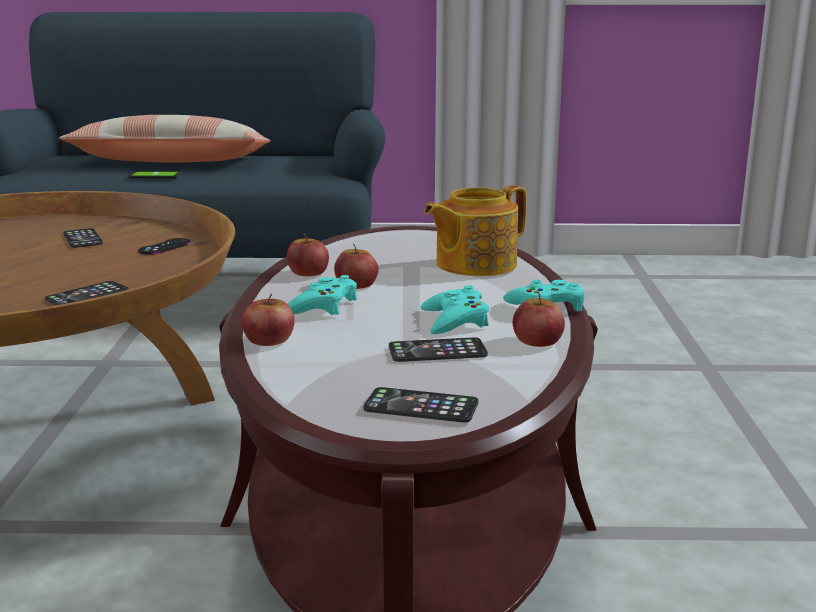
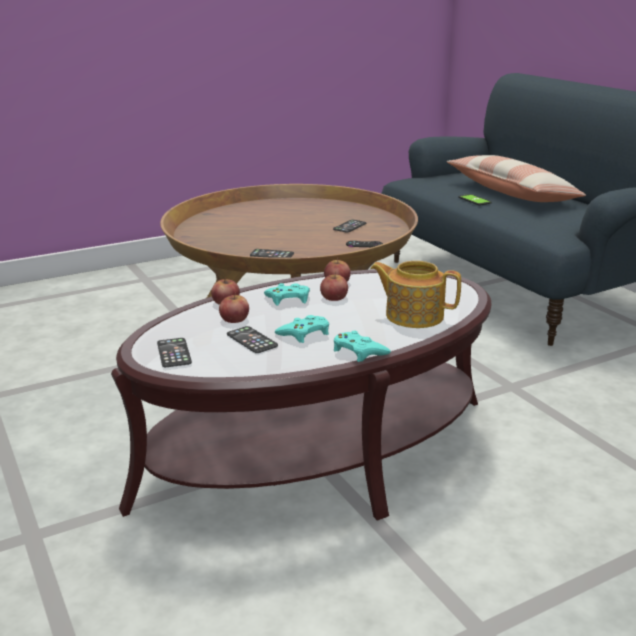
camera: 60 degrees right, 5 degrees up
(537, 340) = (295, 360): apple -> apple (234, 319)

